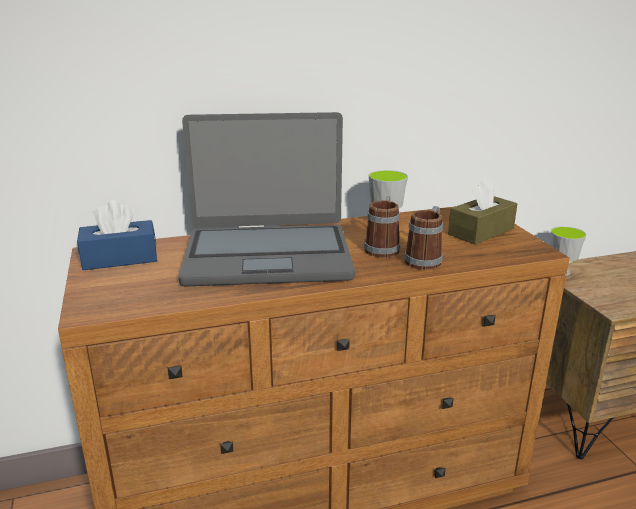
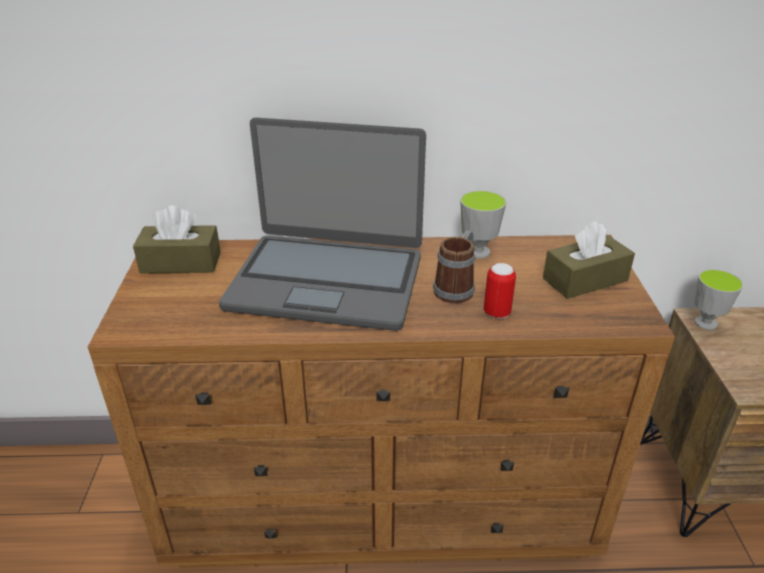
camera: 15 degrees right, 10 degrees up
(120, 258) = (181, 262): blue tissue box -> brown tissue box
(425, 259) = (497, 313): mug -> can

